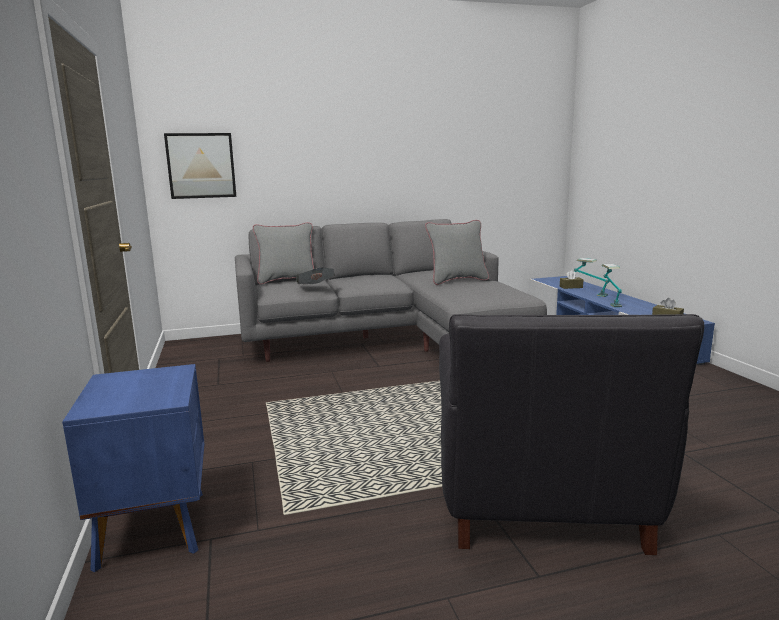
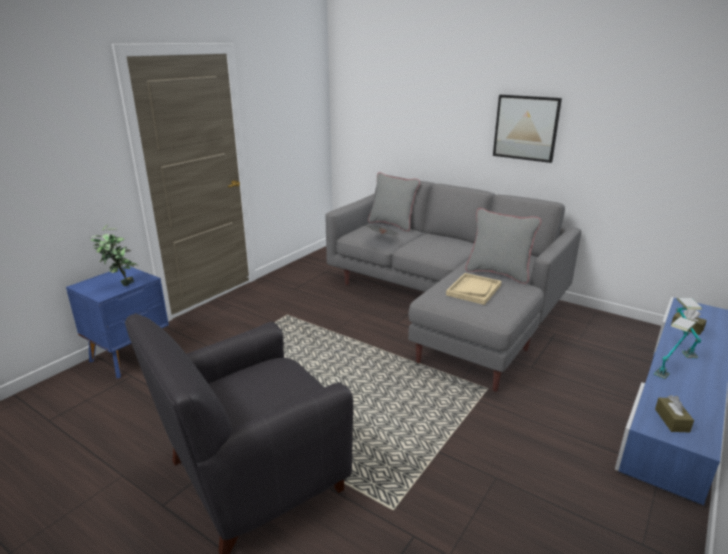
camera: 50 degrees right, 10 degrees up
(158, 385) = (120, 284): none -> potted plant
(201, 166) = (364, 115): picture -> picture (526, 128)
(472, 290) = (473, 290): none -> beige tray

